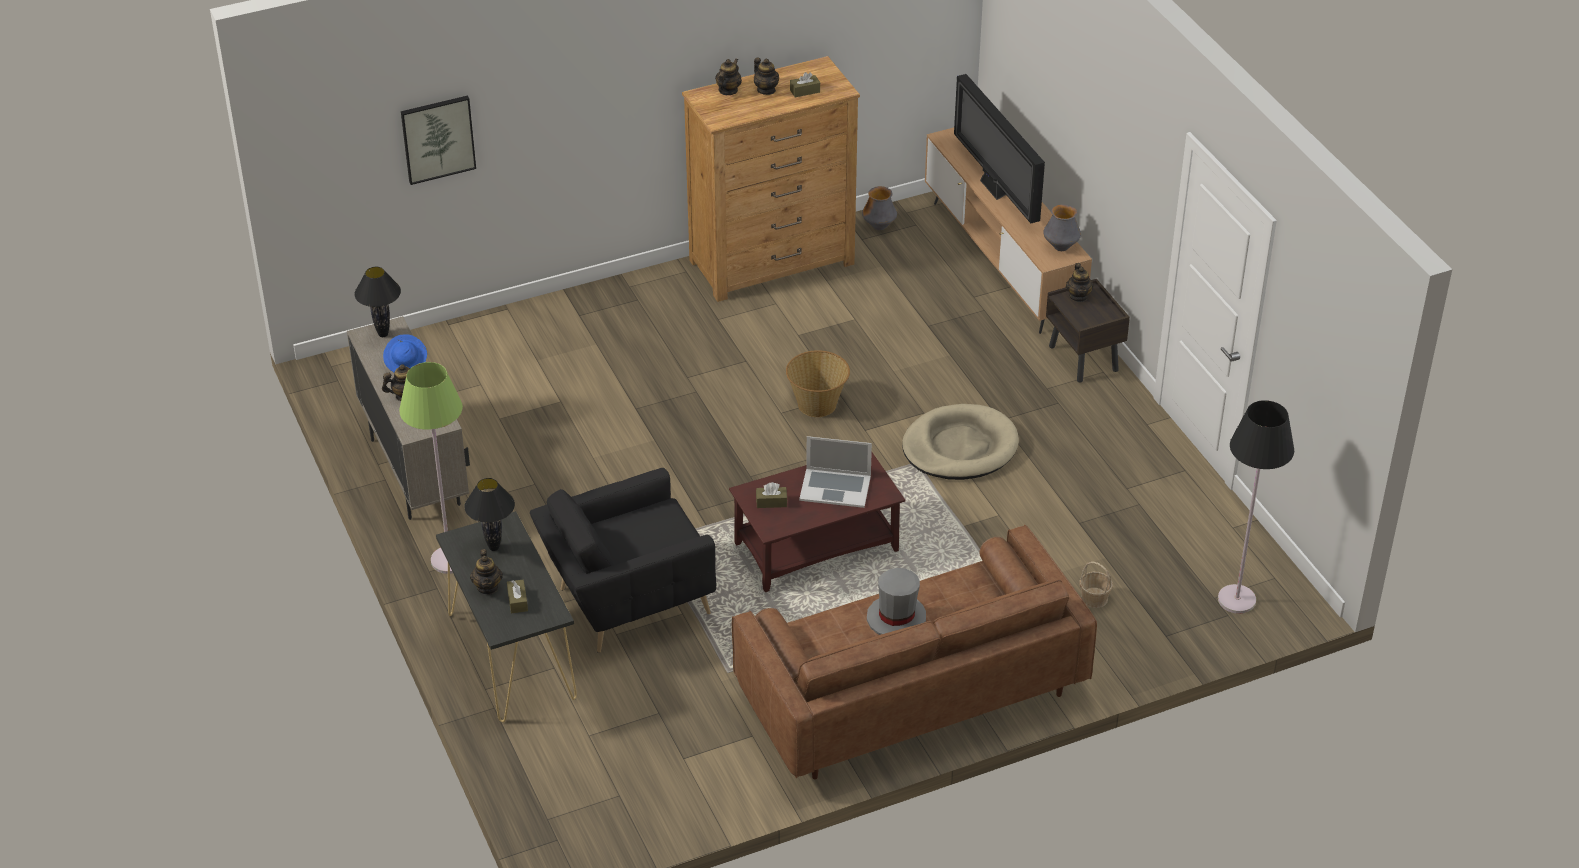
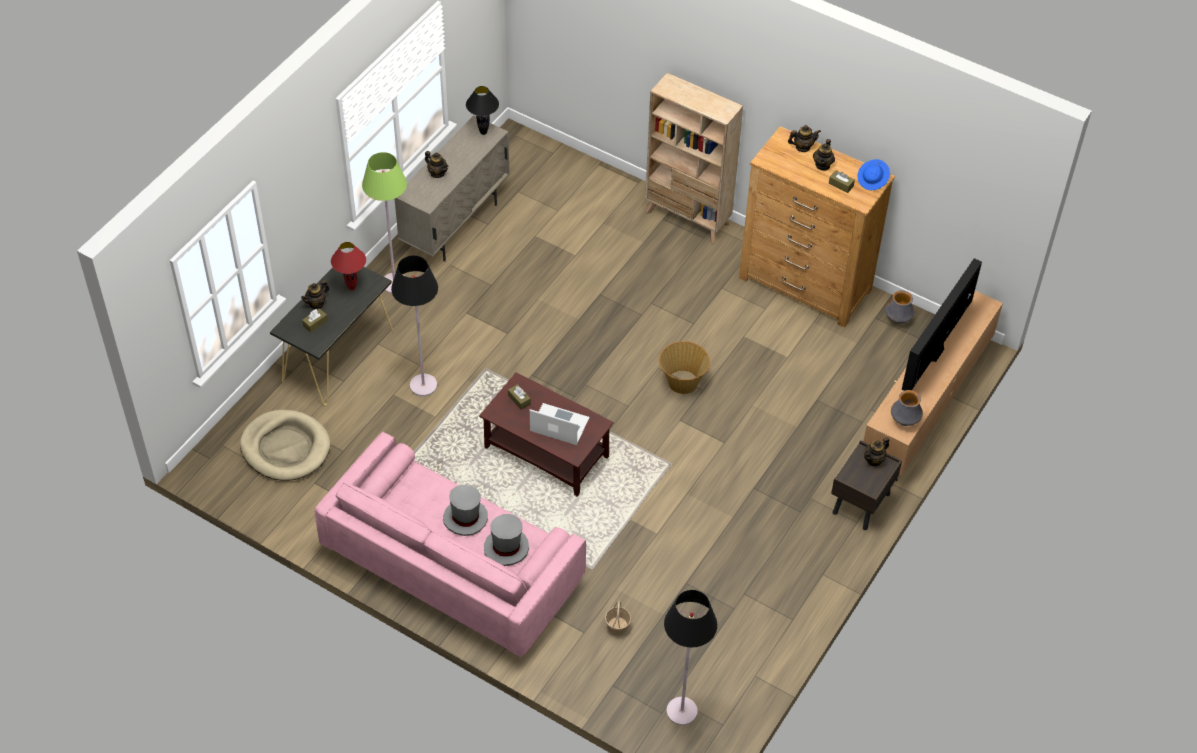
camera: 55 degrees right, 10 degrees up
(406, 363) = (467, 157): blue hat -> blue hat (872, 180)
(438, 139) = (612, 42): picture -> none
(494, 547) = (352, 288): black table lamp -> red table lamp
(597, 298) = (688, 218): none -> beige bookcase
(627, 603) = (423, 385): black armchair -> black floor lamp
(835, 487) = (559, 425): laptop -> laptop turned 135 degrees clockwise
(910, 692) = (453, 568): brown sofa -> pink sofa
(959, 447) = (706, 479): beige dog bed -> beige dog bed (285, 448)
(965, 603) = (506, 548): none -> grey hat

